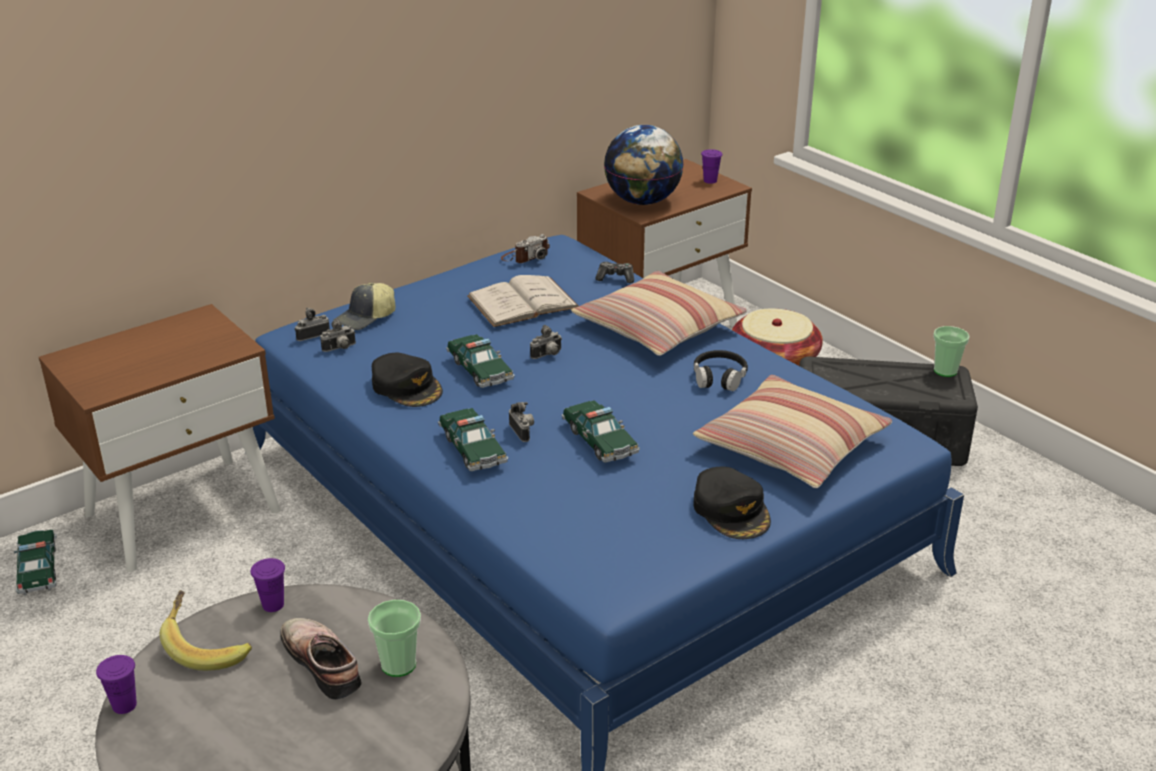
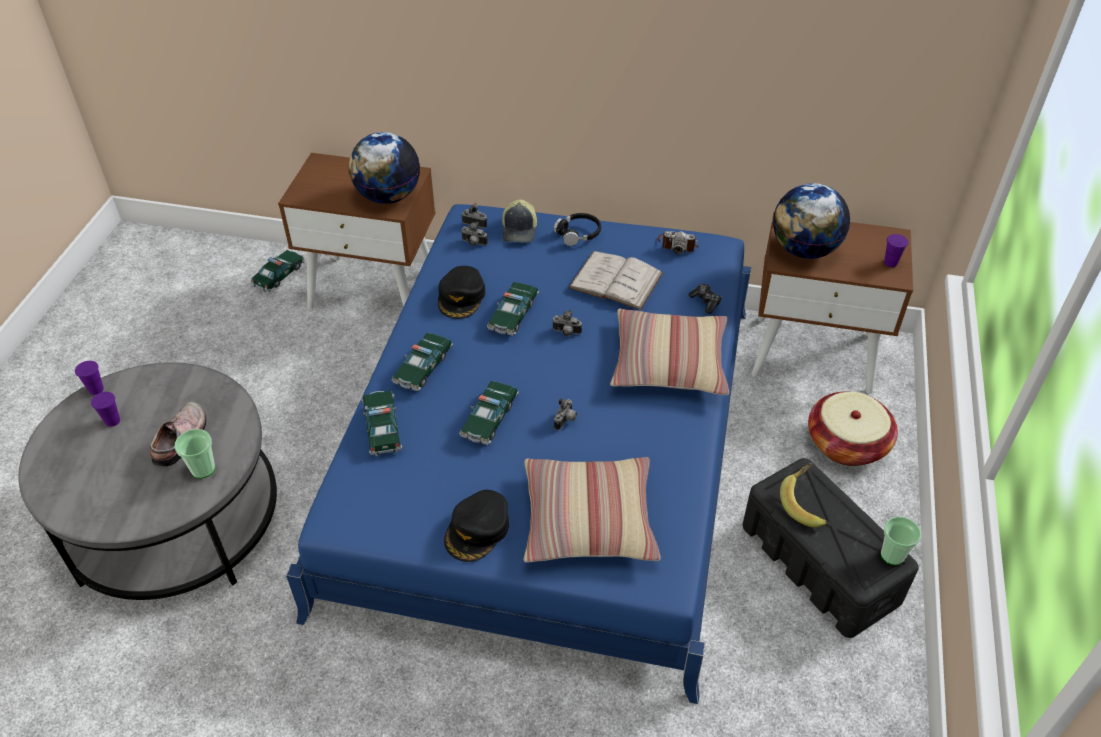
camera: 50 degrees right, 15 degrees up
(207, 647) = (161, 386): banana -> banana (805, 504)
(209, 343) = (388, 196): none -> globe
(273, 605) = (213, 386): purple cup -> purple cup (112, 421)
(366, 318) = (520, 230): cap -> cap turned 90 degrees counterclockwise
(520, 509) = (382, 428): none -> toy car
(523, 431) = (463, 377): camera -> camera (566, 420)
(719, 377) = (639, 431): black headphones -> black headphones (578, 234)

